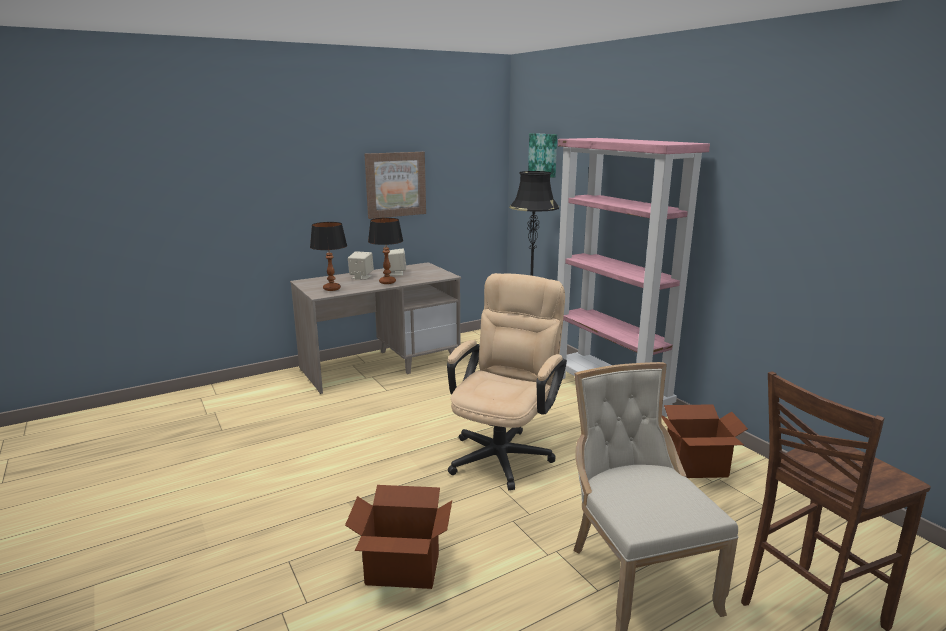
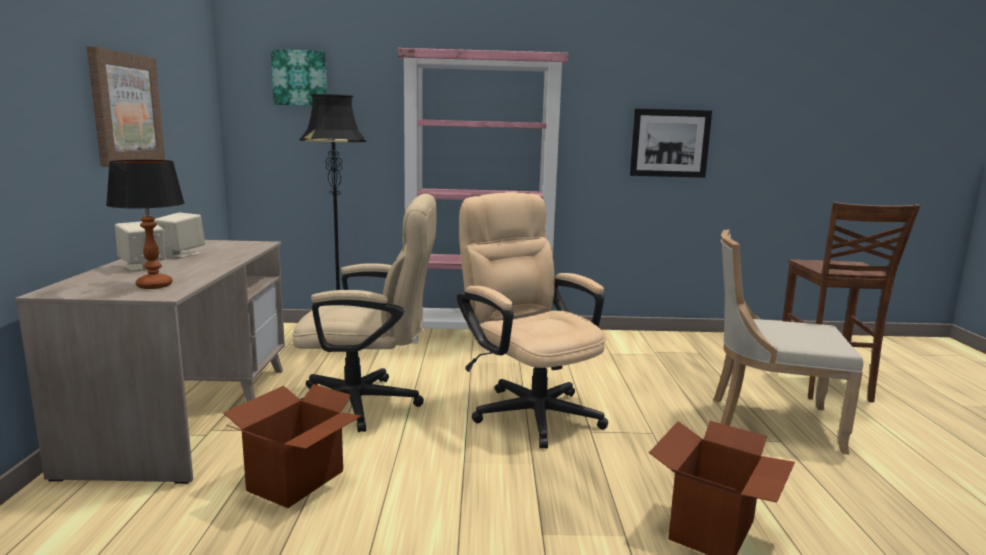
camera: 60 degrees left, 5 degrees down
(387, 282) = (211, 263): table lamp -> none
(445, 400) = (368, 404): none -> beige office chair
(696, 467) = (632, 352): cardboard box -> cardboard box (297, 481)
(822, 249) = (670, 143): none -> picture

